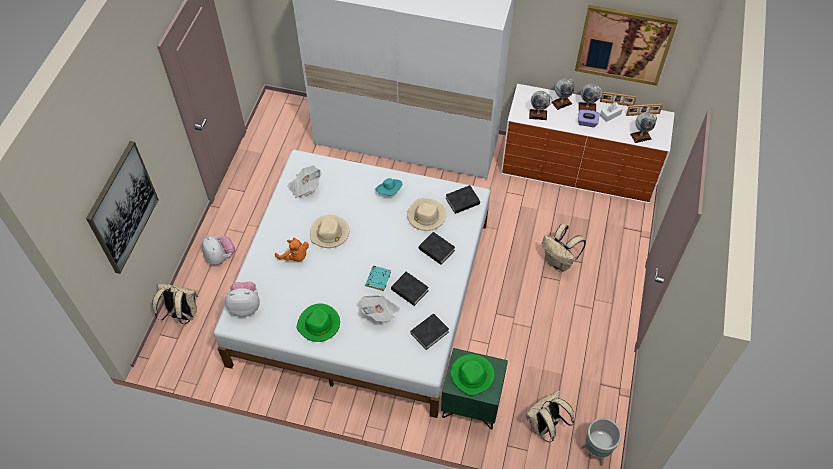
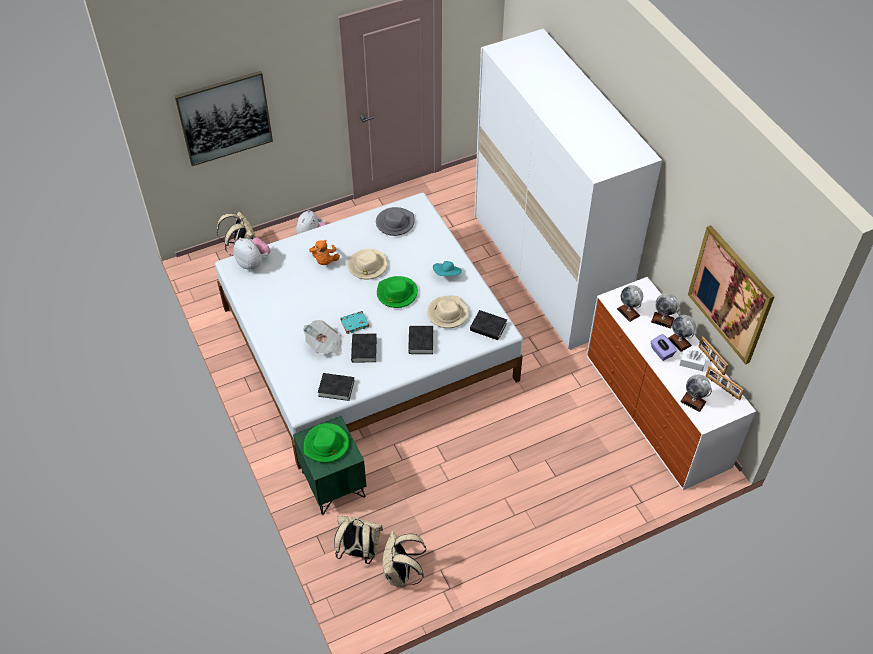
camera: 50 degrees right, 5 degrees down
(305, 187) = (395, 223): newspaper -> grey hat
(319, 324) = (278, 315): green hat -> green hat (396, 294)
(559, 262) = (537, 459): beige backpack -> beige backpack (401, 574)
(595, 451) = (369, 607): grey planter -> none

